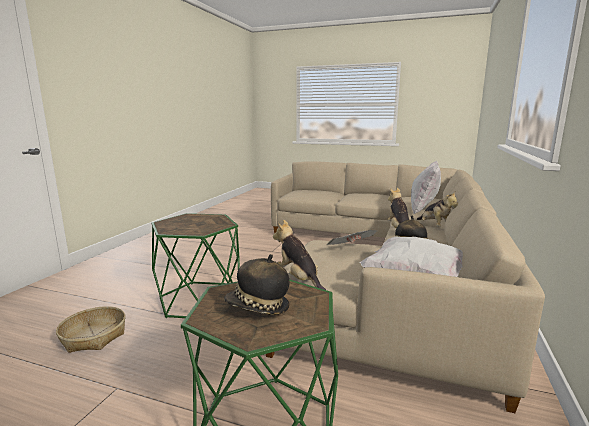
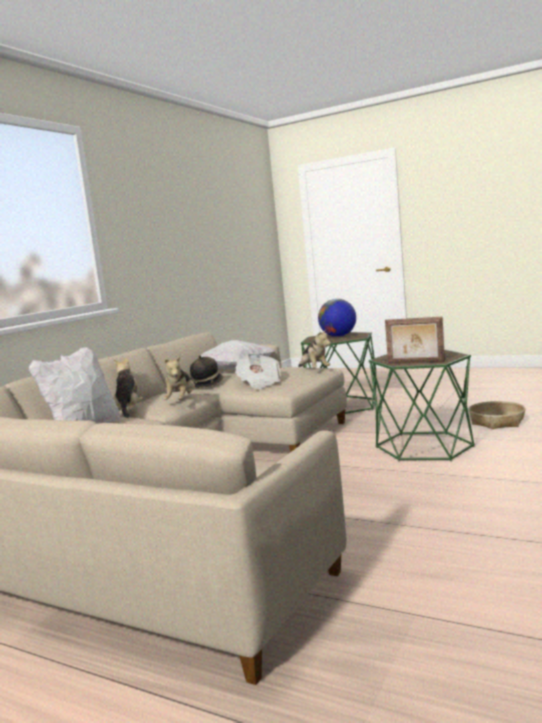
camera: 170 degrees left, 5 degrees down
(204, 216) = (415, 362): none -> picture frame
(258, 308) = (338, 336): hat -> globe

